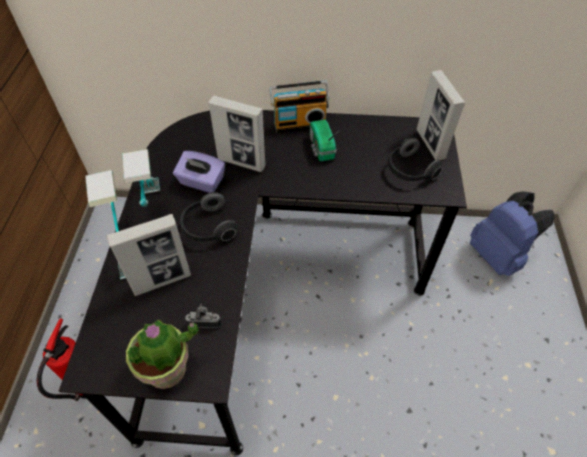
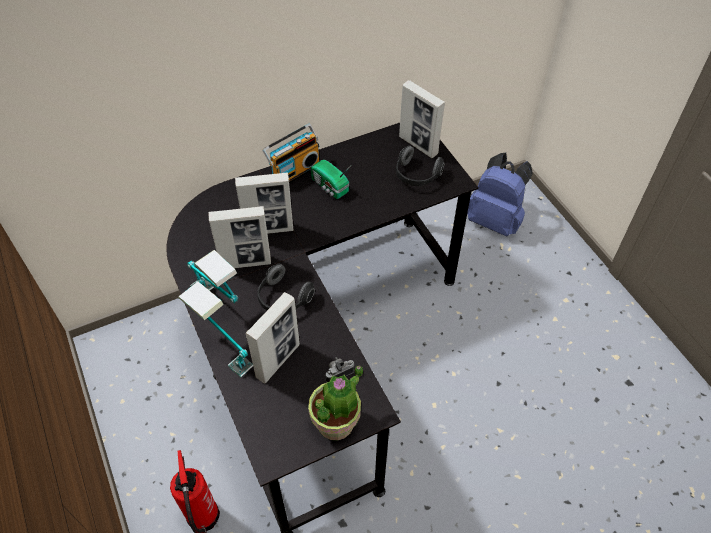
camera: 30 degrees left, 0 degrees up
(201, 182) = (246, 263): purple tissue box -> picture frame

